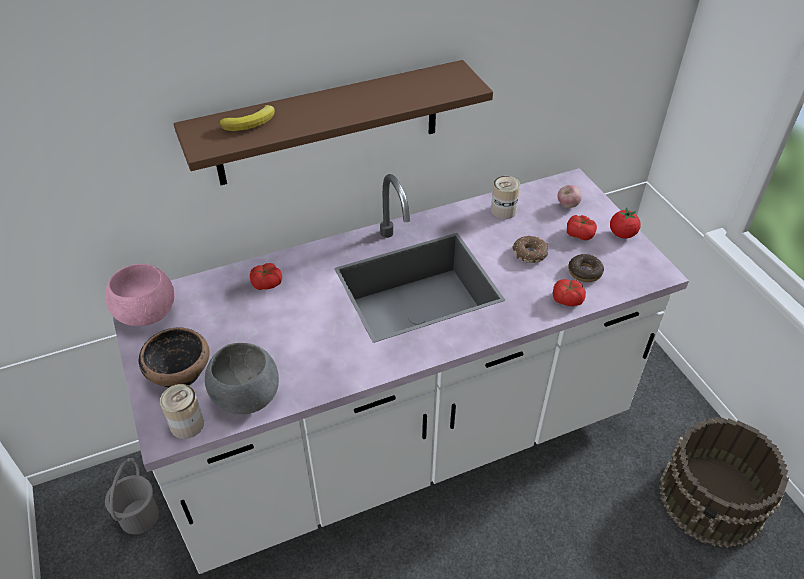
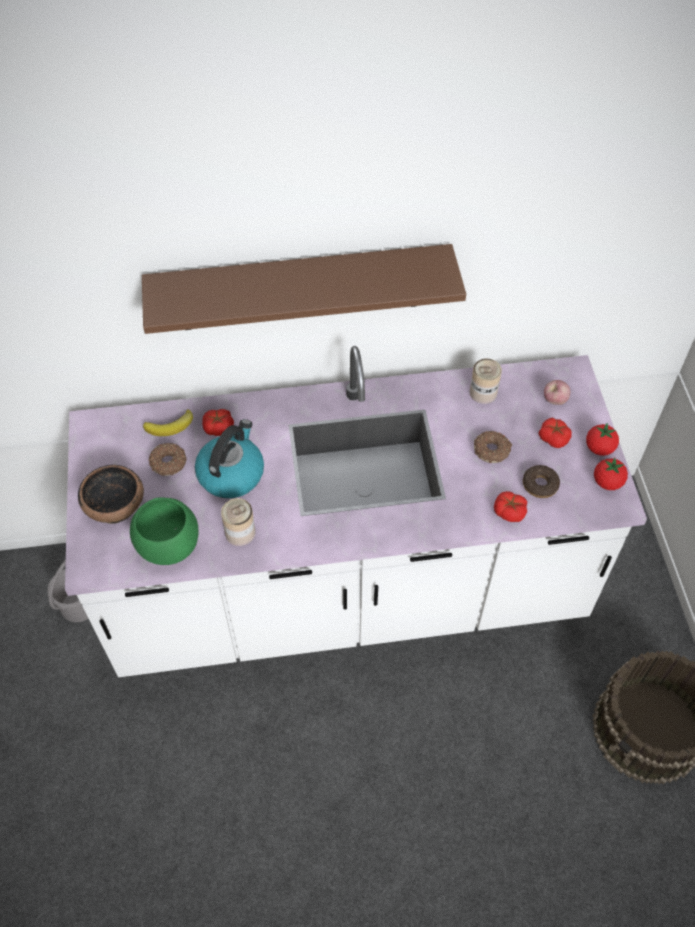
camera: 15 degrees right, 10 degrees up
(147, 315) = (99, 439): pink bowl -> none
(187, 424) = (110, 560): can -> can (240, 532)
(225, 323) = (169, 463): none -> donut
(247, 396) = (169, 545): grey bowl -> green bowl
(251, 122) = (214, 288): banana -> banana (171, 426)
(291, 319) = (231, 473): none -> kettle
(641, 259) = (607, 482): none -> tomato

